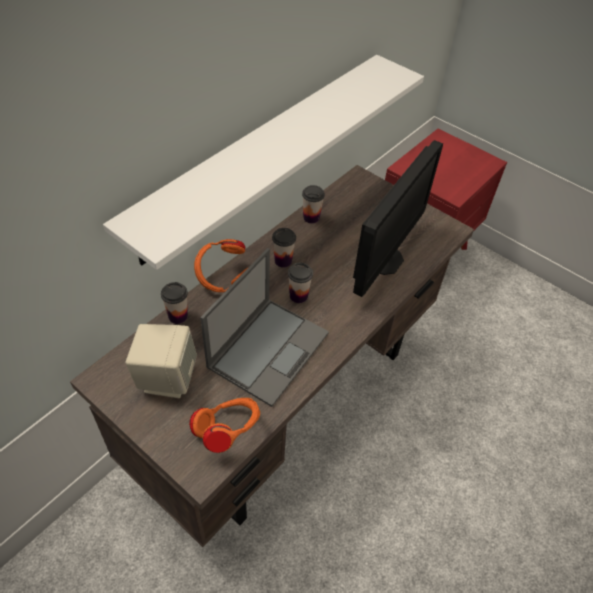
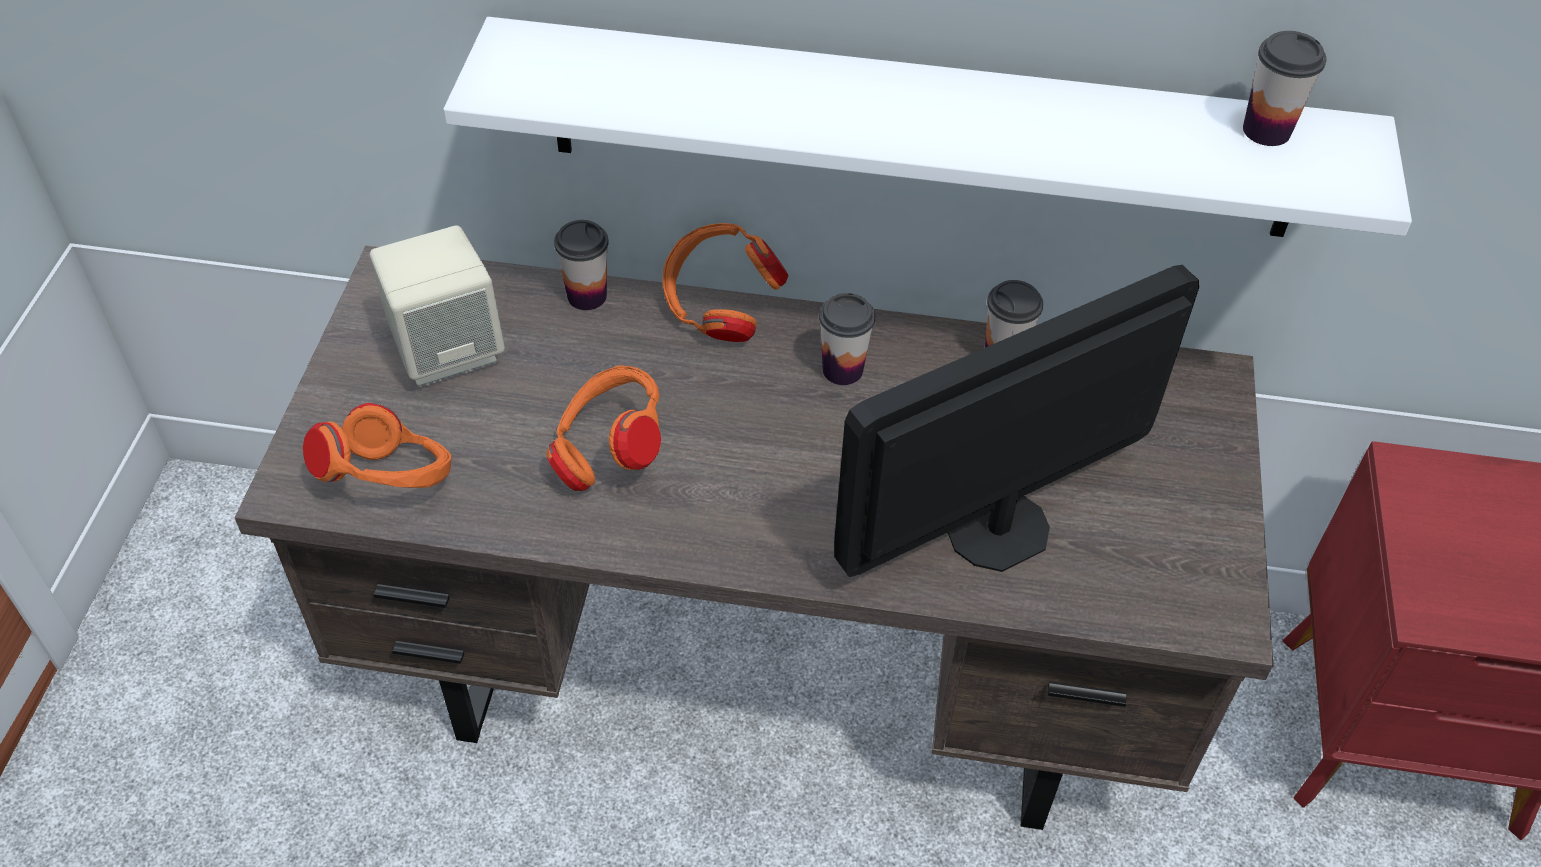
camera: 60 degrees right, 0 degrees up
(269, 348) = (609, 453): laptop -> orange headphones
(298, 296) = (772, 435): cup -> cup (1266, 130)
(384, 260) = (998, 530): monitor -> monitor turned 150 degrees clockwise

